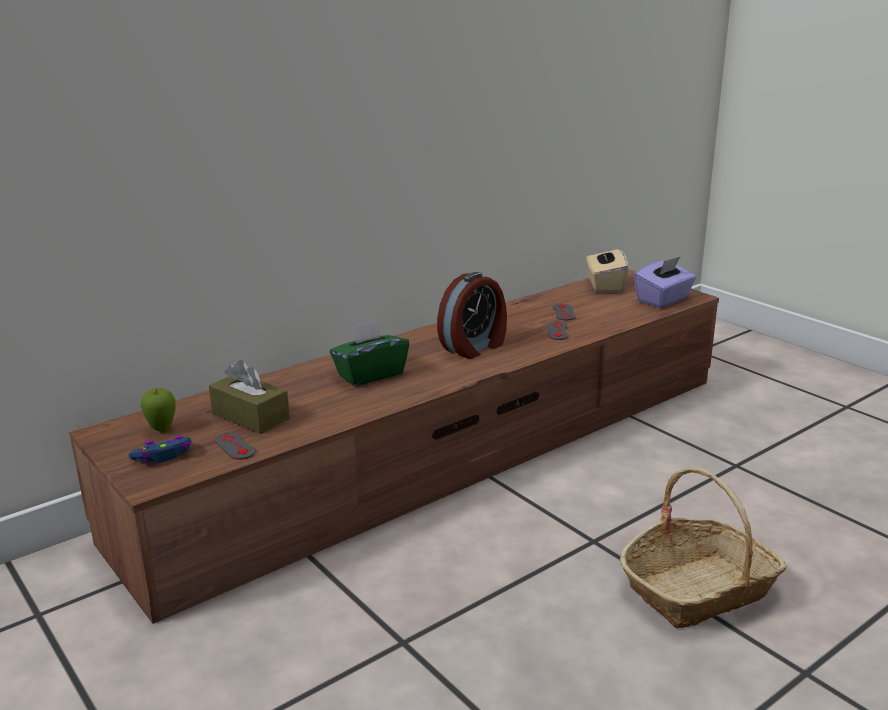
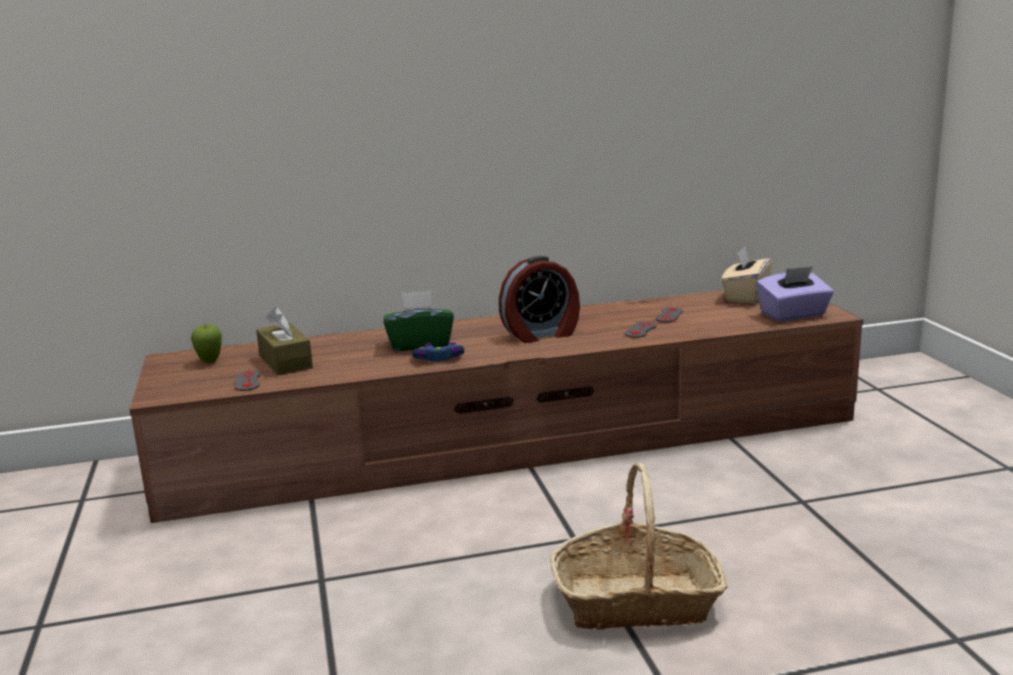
camera: 25 degrees right, 5 degrees down
(163, 456) = (189, 380): blue game controller -> blue game controller (439, 359)

